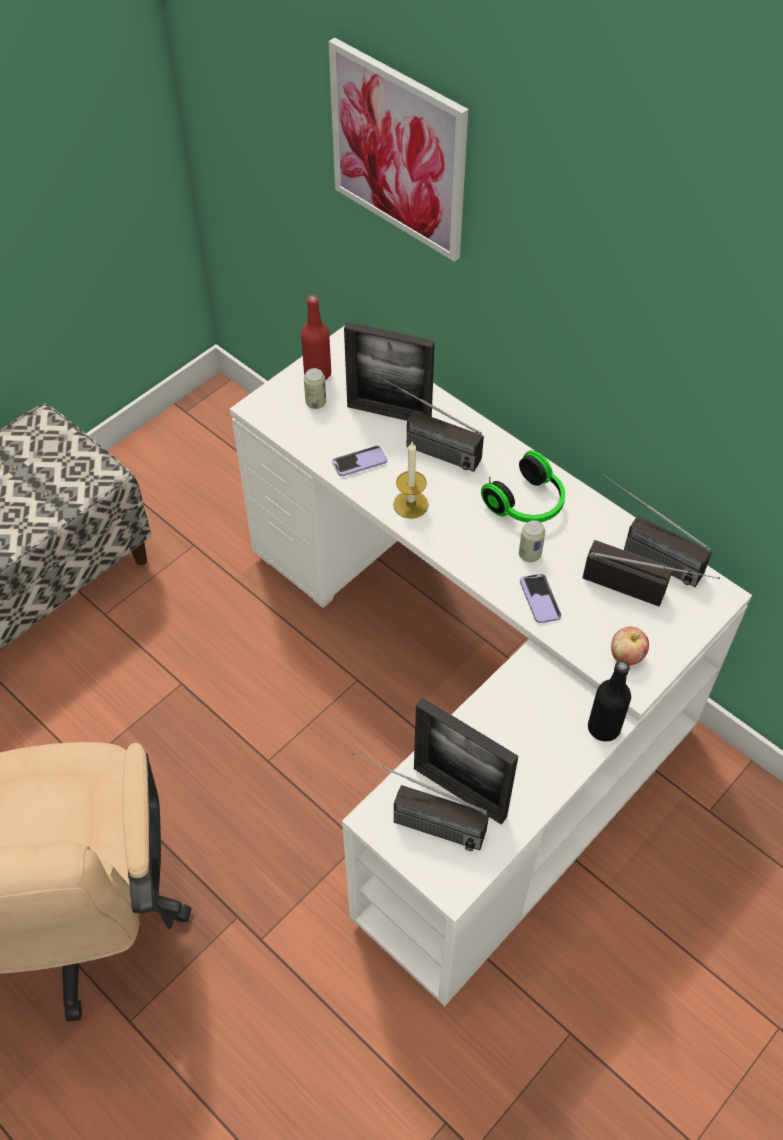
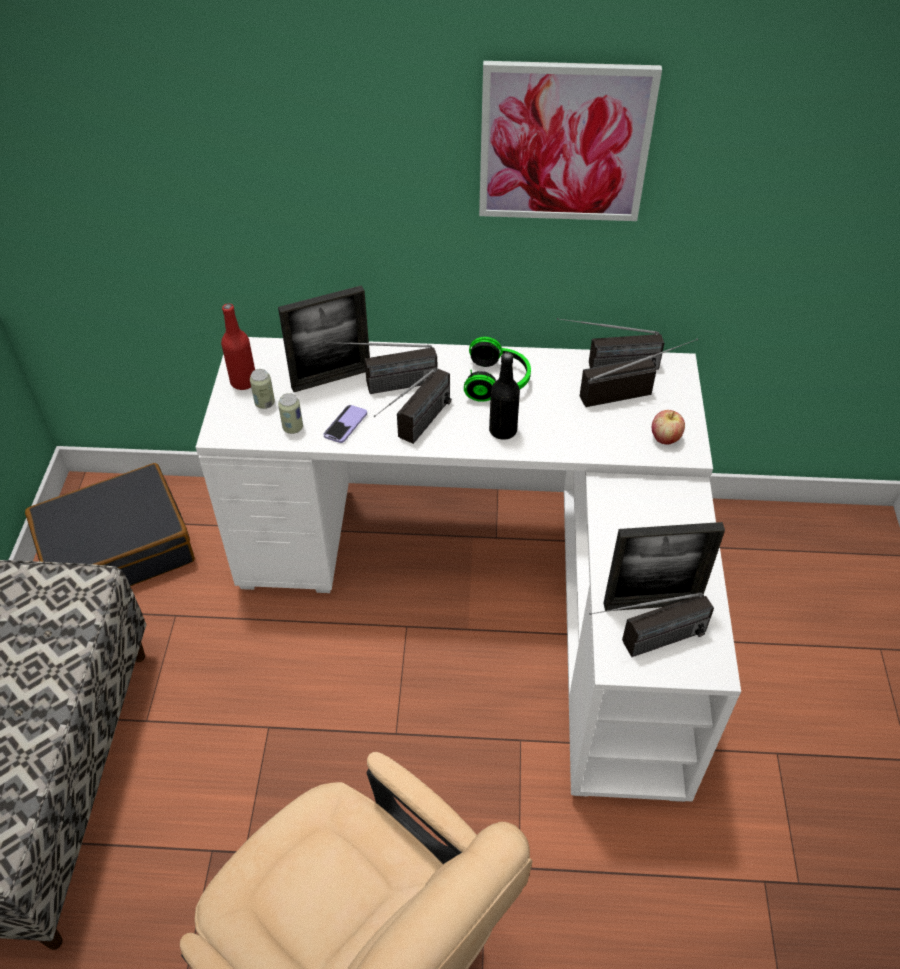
camera: 40 degrees left, 5 degrees down
(198, 461) = (116, 549): none -> black suitcase
(399, 150) = (258, 132): picture -> picture (564, 143)
(410, 504) = (416, 431): candle -> radio
(529, 554) = (534, 413): can -> can (293, 427)
(540, 599) = (573, 438): phone -> none
(604, 728) = (693, 496): black bottle -> black bottle (503, 431)

